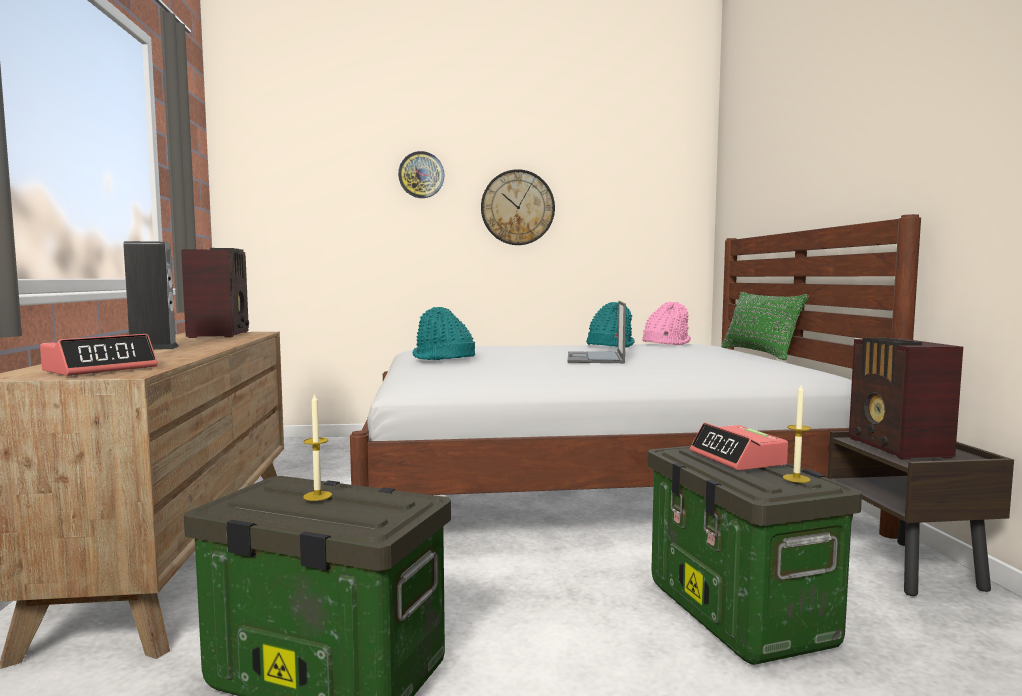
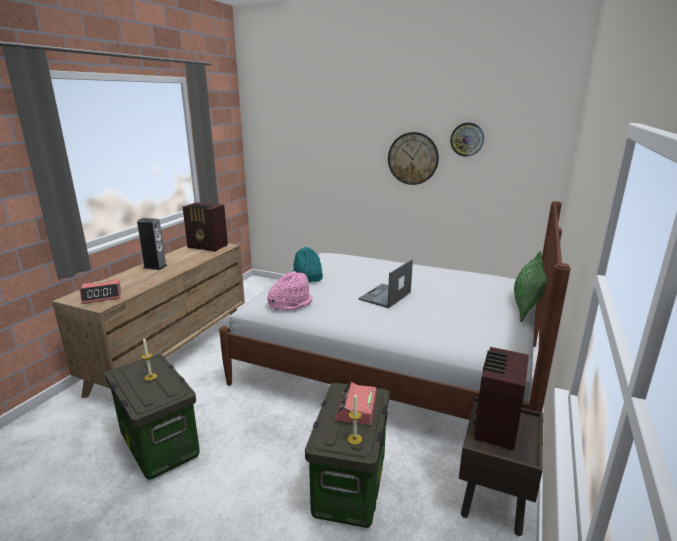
camera: 30 degrees right, 15 degrees up
(220, 334) = (208, 247): radio -> radio turned 90 degrees clockwise
(421, 175) = (352, 134): wall clock -> wall clock (467, 139)
(609, 345) = (430, 275): turquoise hat -> none
(665, 343) = (478, 277): pink hat -> pink hat (290, 303)

